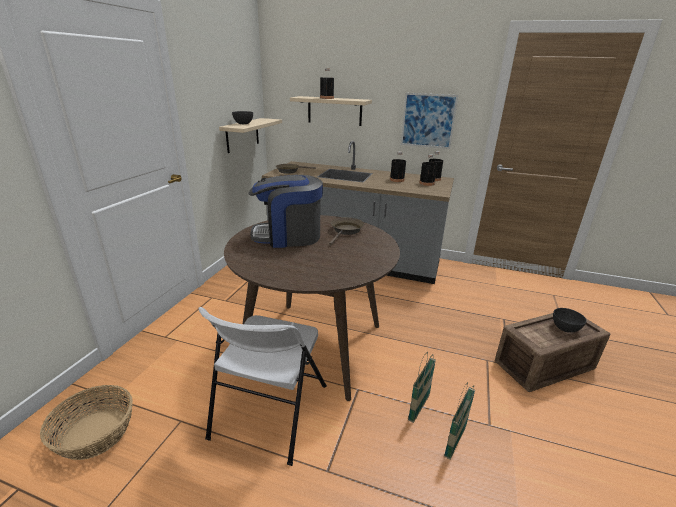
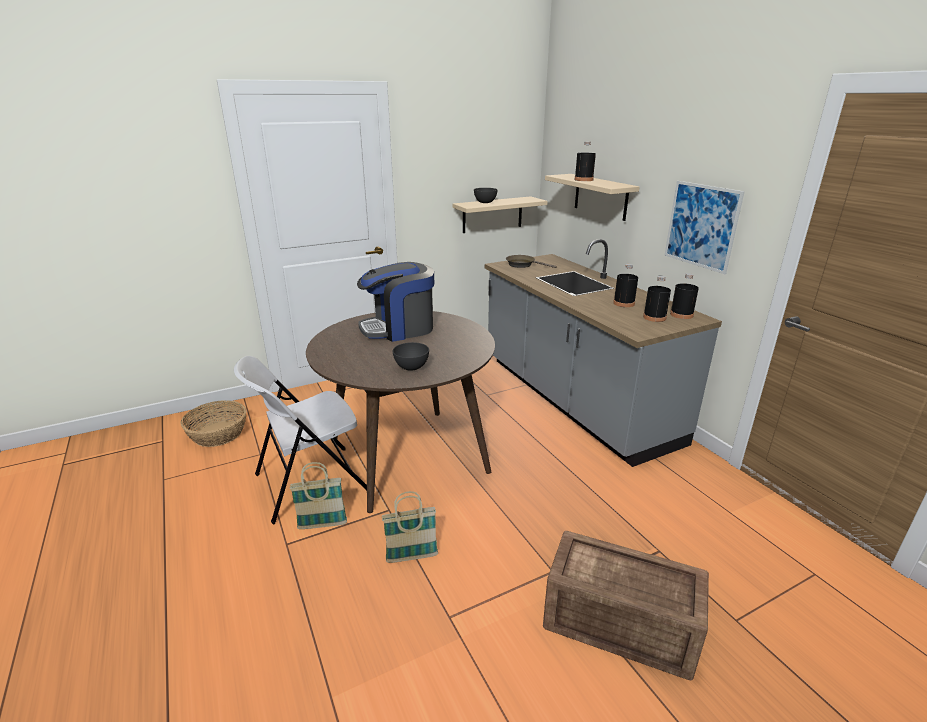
camera: 45 degrees right, 0 degrees up
(288, 236) = (399, 328): coffee machine -> coffee machine turned 60 degrees counterclockwise
(346, 231) = (455, 341): brown frying pan -> none
(455, 442) = (397, 602): basket -> basket (322, 525)
(565, 328) = (648, 583): grey bowl -> grey bowl (412, 367)

